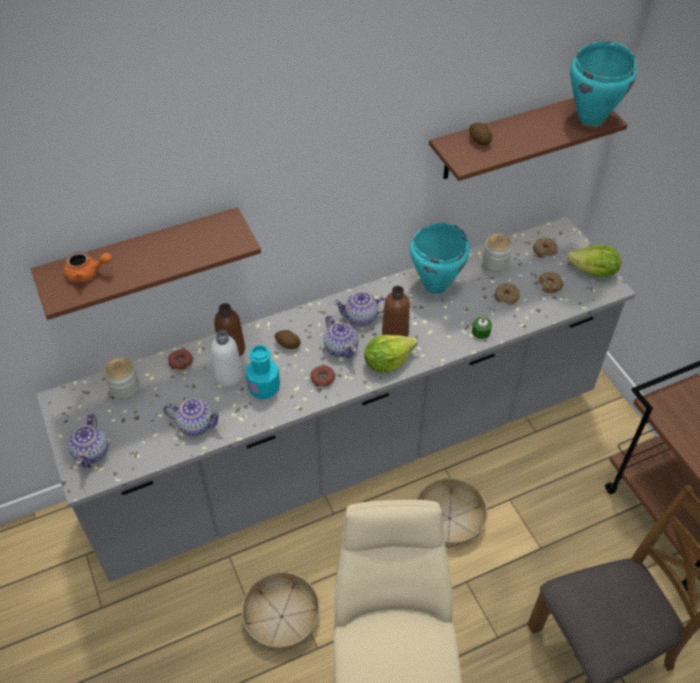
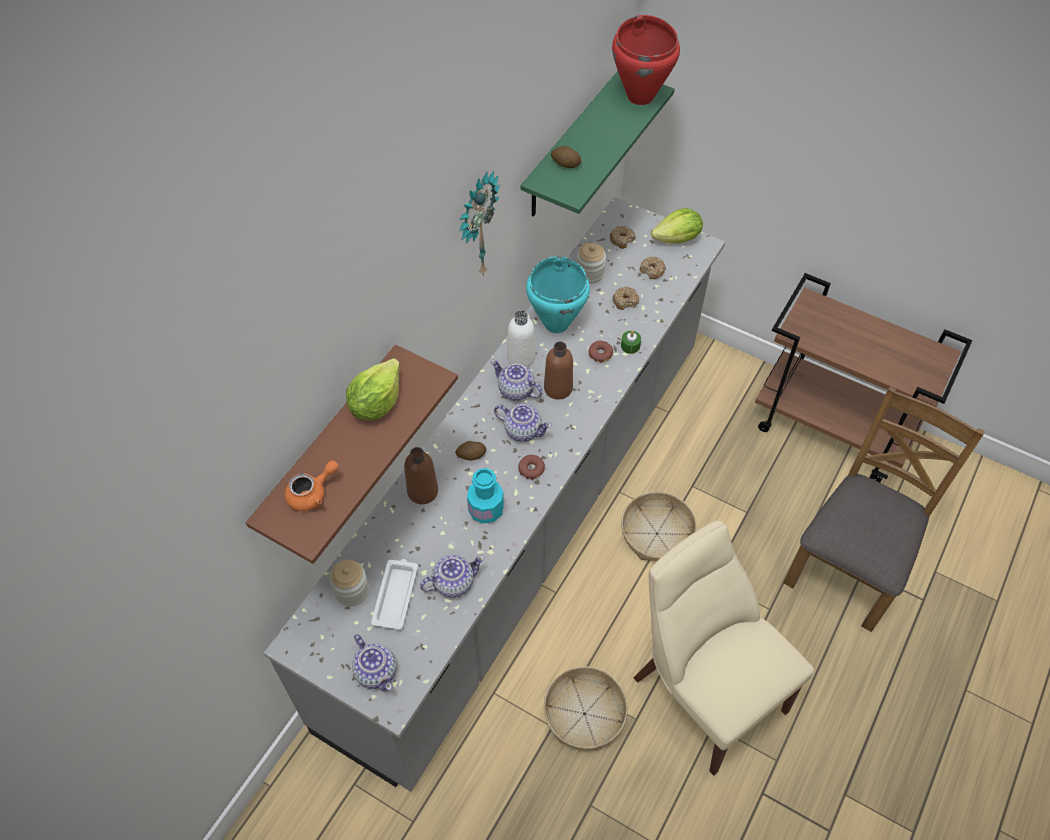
camera: 35 degrees left, 5 degrees up
(150, 409) = (396, 595): none -> white tray
(181, 362) = (384, 532): donut -> donut (600, 354)
(229, 376) = (443, 518): white bottle -> white bottle (521, 357)
(360, 150) = (476, 227): none -> wall clock
(361, 317) = (516, 390): teapot -> teapot turned 75 degrees clockwise
(387, 362) = (574, 420): lettuce -> lettuce (376, 403)
(509, 137) = (571, 147): brown shelf -> green shelf
(591, 118) = (641, 96): turquoise cooking pot -> red cooking pot

